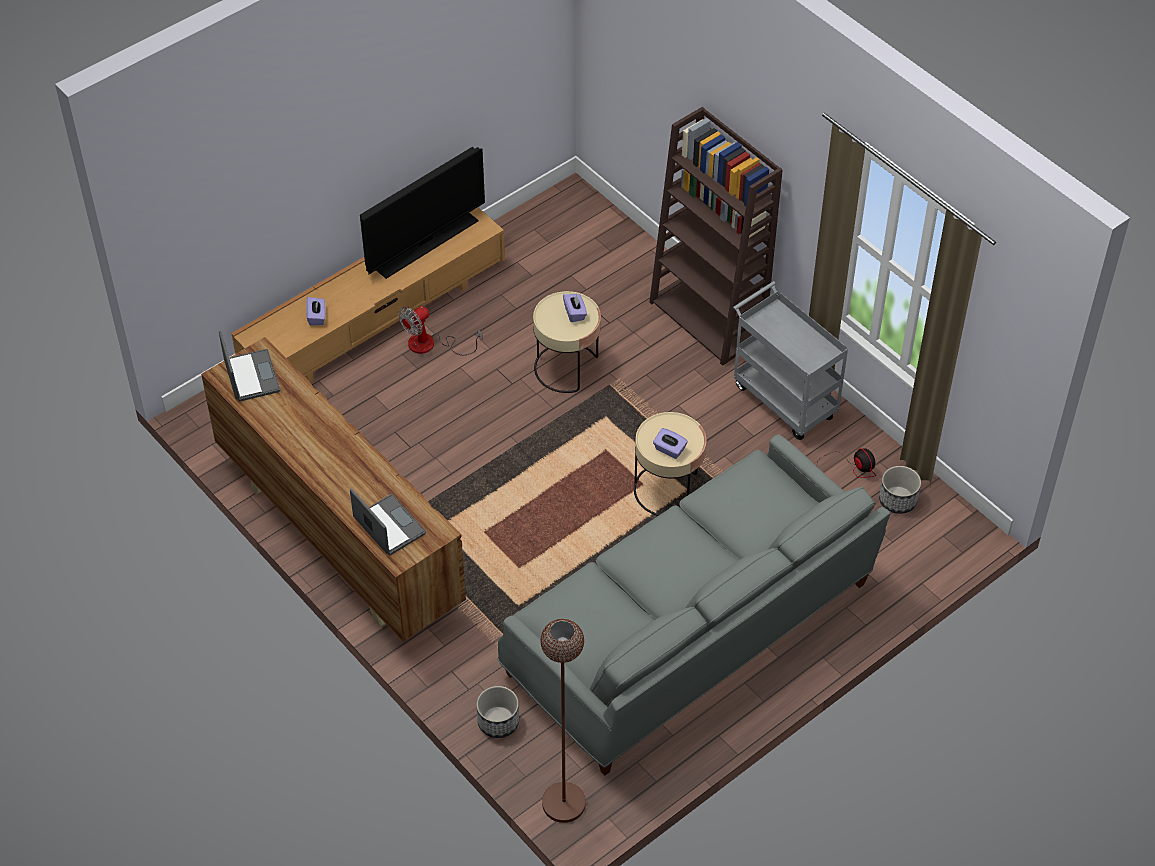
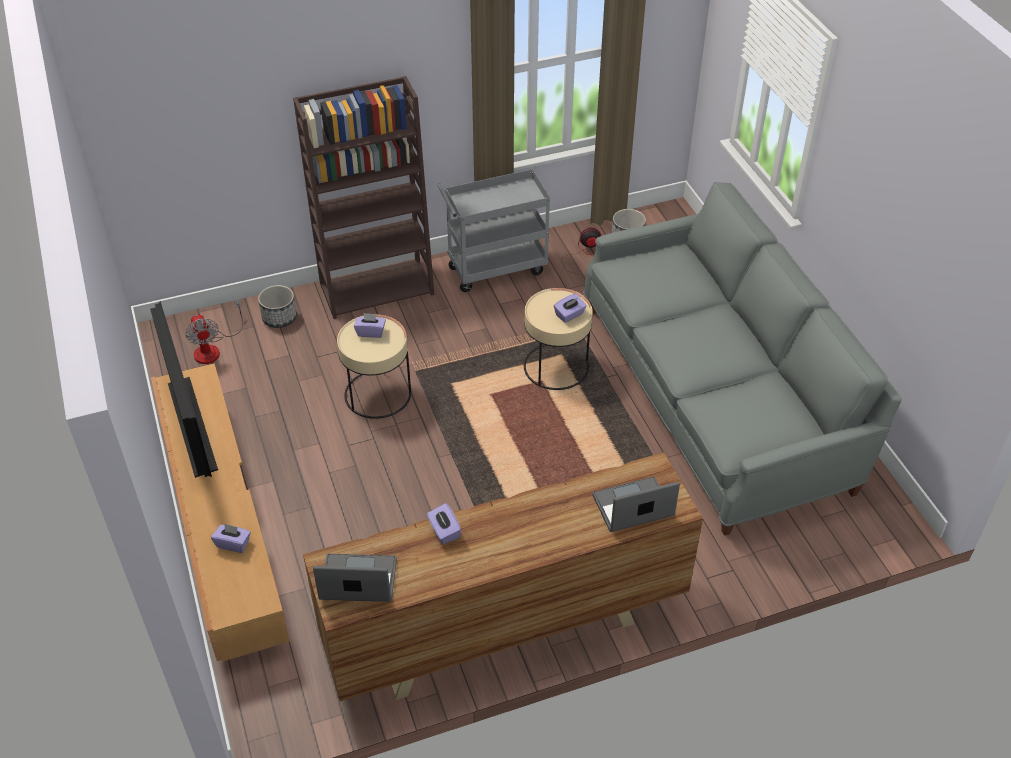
camera: 70 degrees left, 5 degrees down
(317, 412) = (444, 531): none -> purple tissue box
(431, 345) = (286, 487): fan -> fan (213, 348)
(498, 721) = (777, 557): planter -> planter (279, 318)
(563, 804) = (881, 532): brown floor lamp -> none

